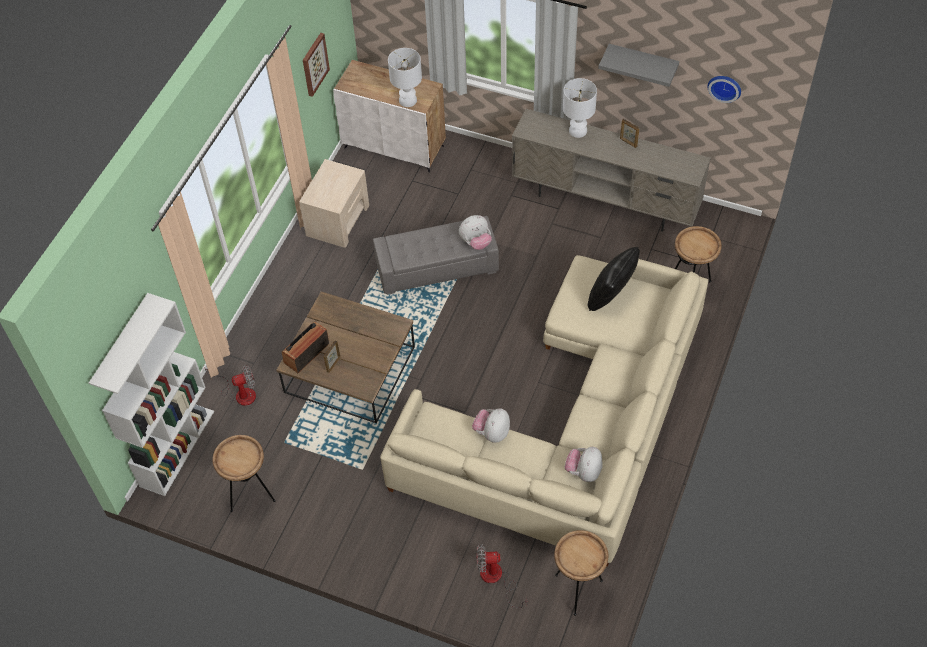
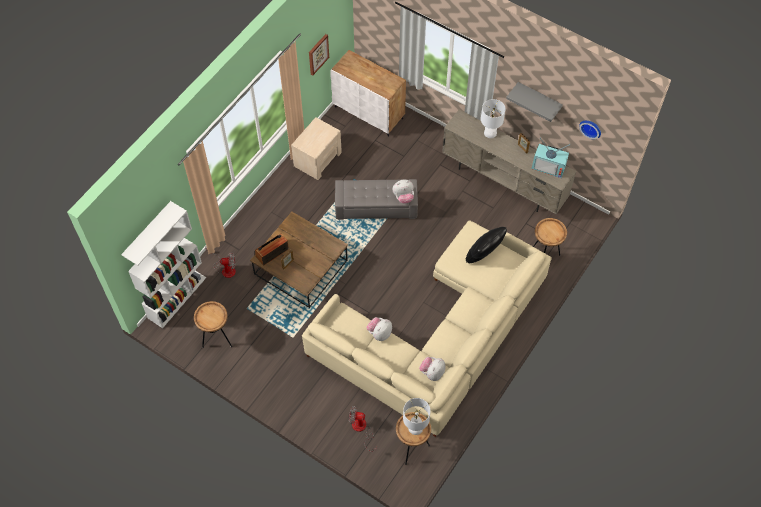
camera: 10 degrees right, 5 degrees up
(407, 100) = (379, 87): white table lamp -> white table lamp (415, 427)
(672, 158) = (549, 166): none -> television

